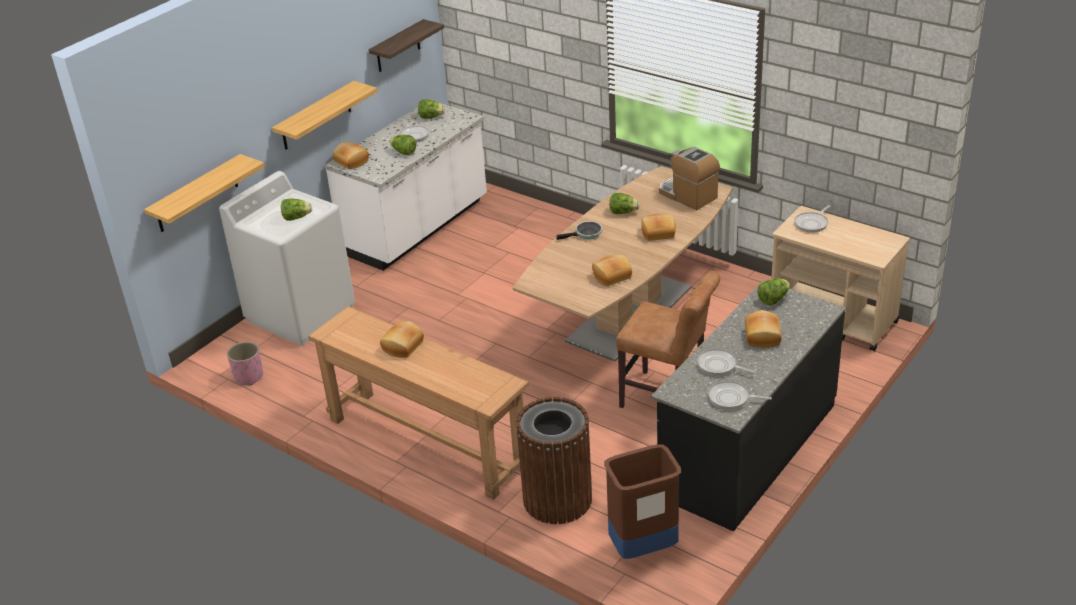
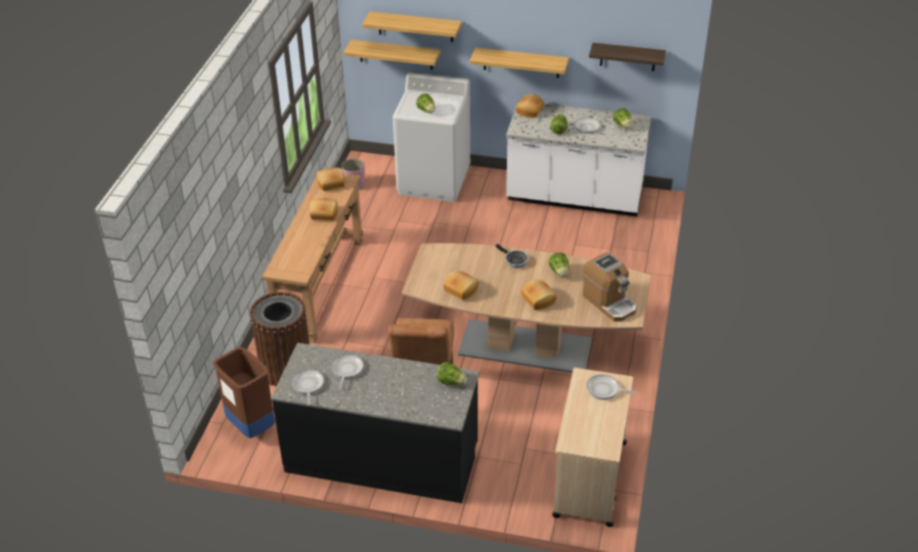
camera: 65 degrees right, 5 degrees up
(209, 142) = (415, 27): none -> shelf
(687, 195) = (609, 302): coffee machine -> coffee machine turned 120 degrees clockwise
(763, 336) = (396, 387): bread -> bread (331, 184)

